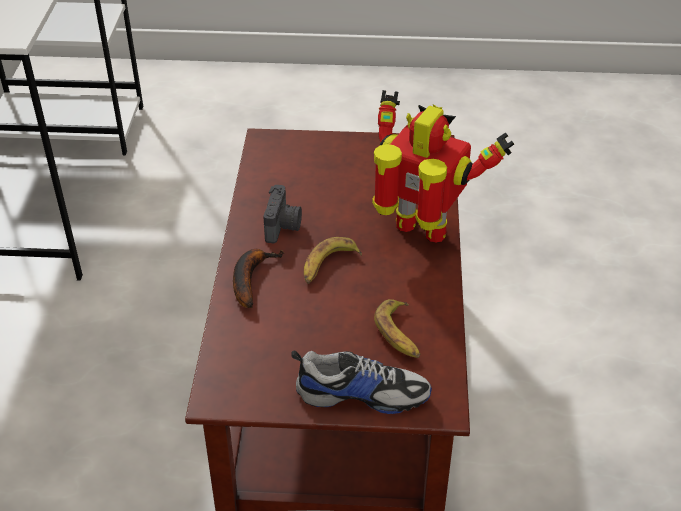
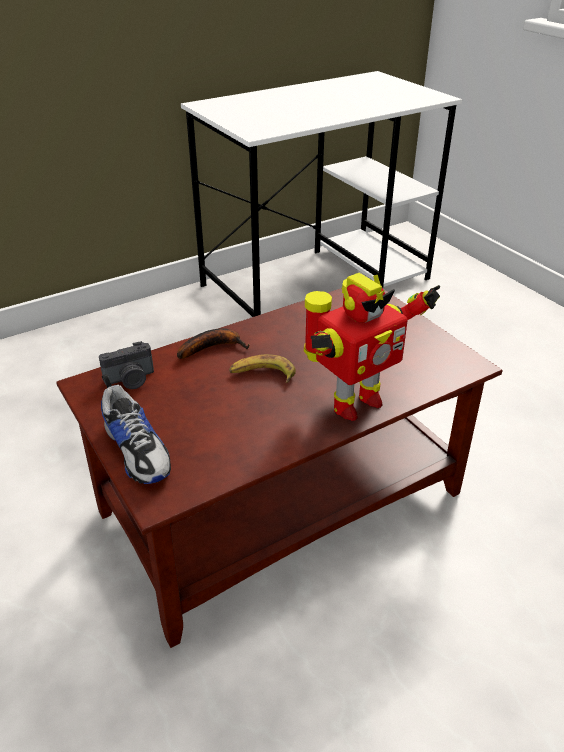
camera: 55 degrees right, 5 degrees down
(283, 227) = (282, 337): camera -> camera (131, 380)
(400, 334) = (221, 442): banana -> none
(421, 233) = (353, 403): toy robot -> toy robot turned 60 degrees clockwise

